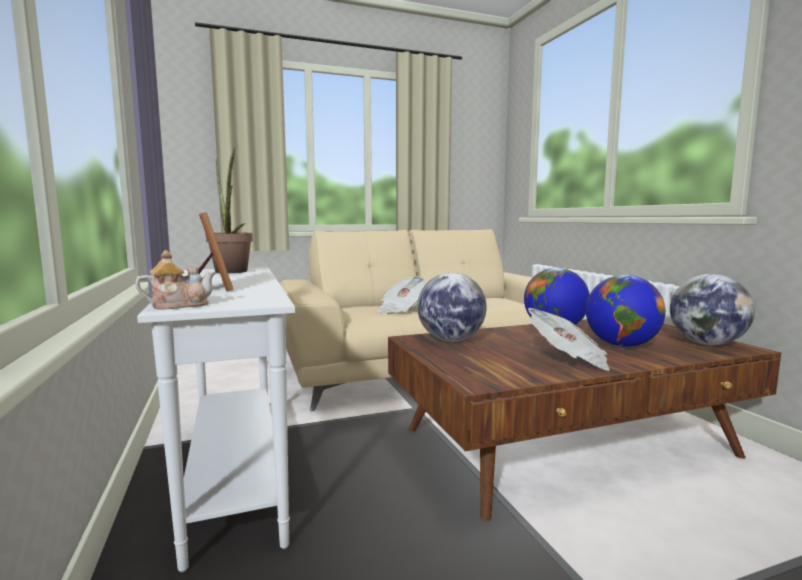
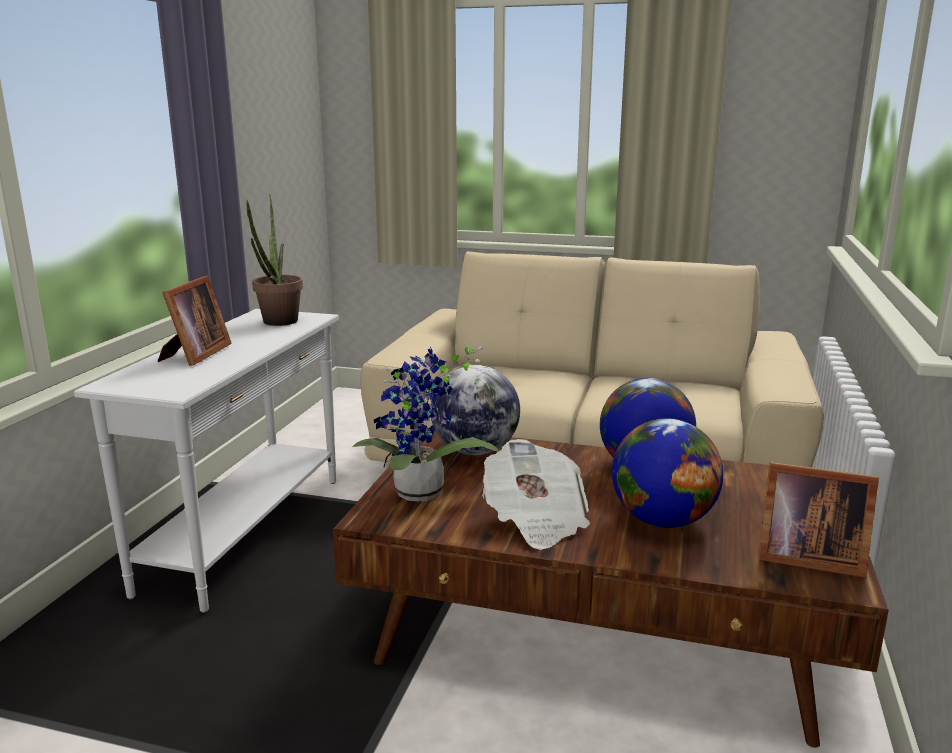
camera: 35 degrees right, 10 degrees up
(179, 305) = (115, 383): teapot -> none
(402, 309) = (529, 384): newspaper -> none
(476, 365) = (420, 496): none -> potted plant
(706, 343) = (805, 557): globe -> picture frame

